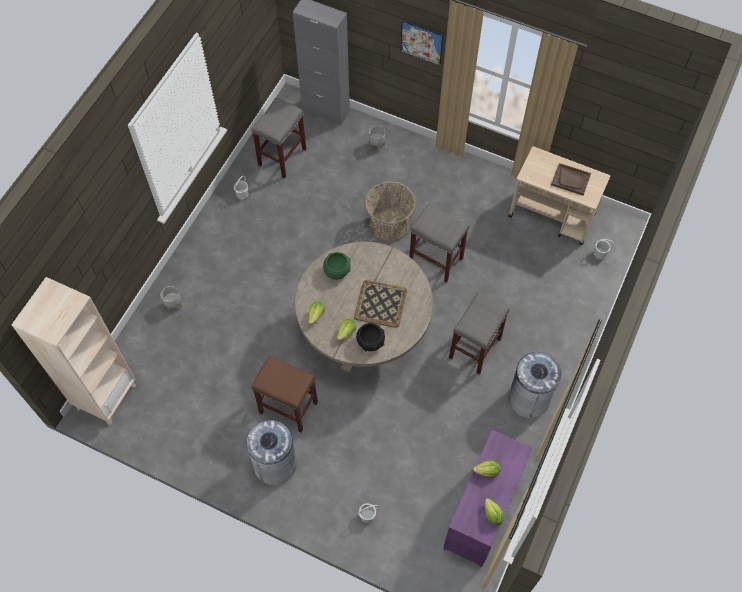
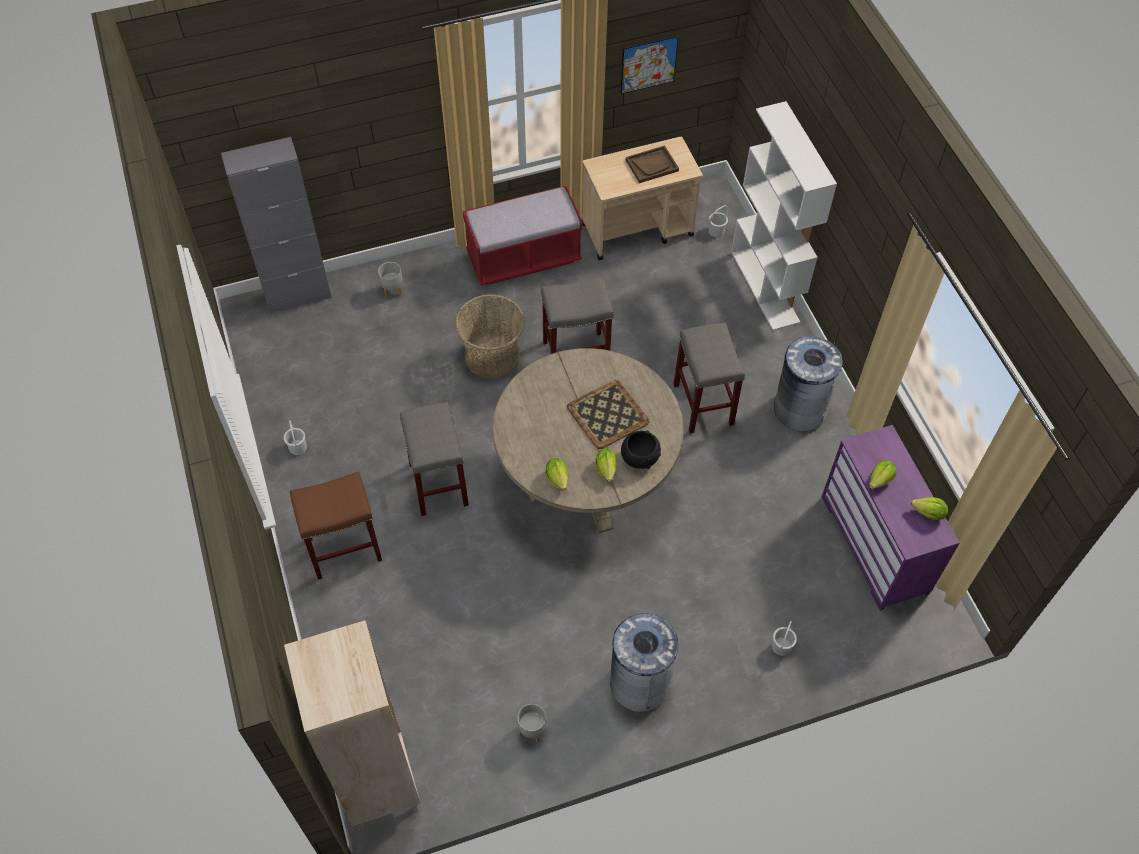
camera: 45 degrees left, 5 degrees down
(174, 305) = (348, 622): grey planter -> grey planter (532, 730)
(282, 156) = (300, 375): grey stool -> grey stool (438, 483)
(287, 407) = (589, 616): brown stool -> brown stool (343, 550)
(337, 271) = (528, 419): green bowl -> none
(421, 43) = (401, 117): picture -> picture (648, 64)
(467, 182) = (523, 258): none -> red bench
(591, 311) = (765, 287): none -> white bookcase

